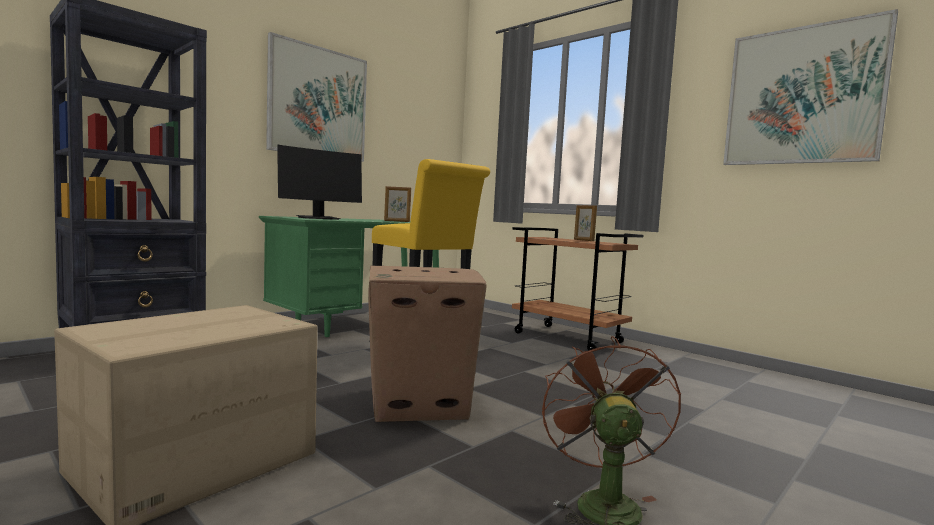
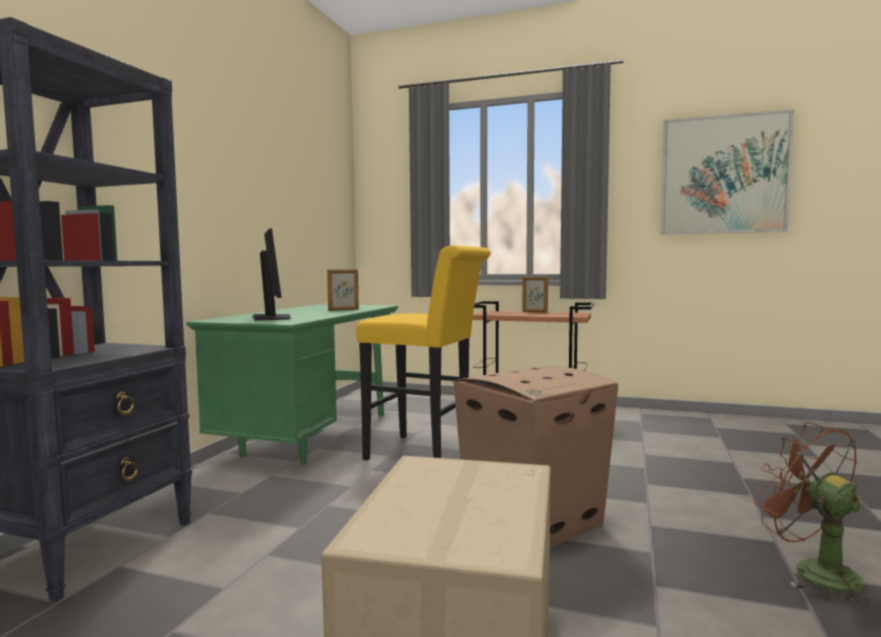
camera: 25 degrees left, 0 degrees up
(318, 102) = (232, 167): picture -> none
(318, 218) = (272, 318): monitor -> monitor turned 45 degrees counterclockwise

